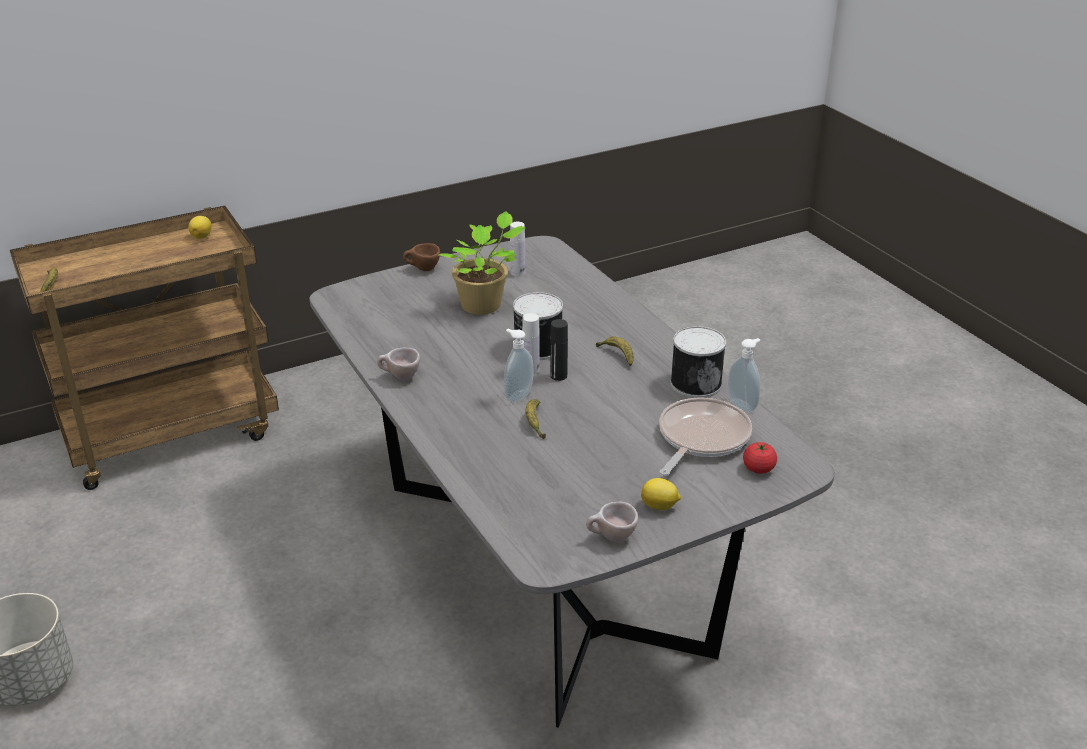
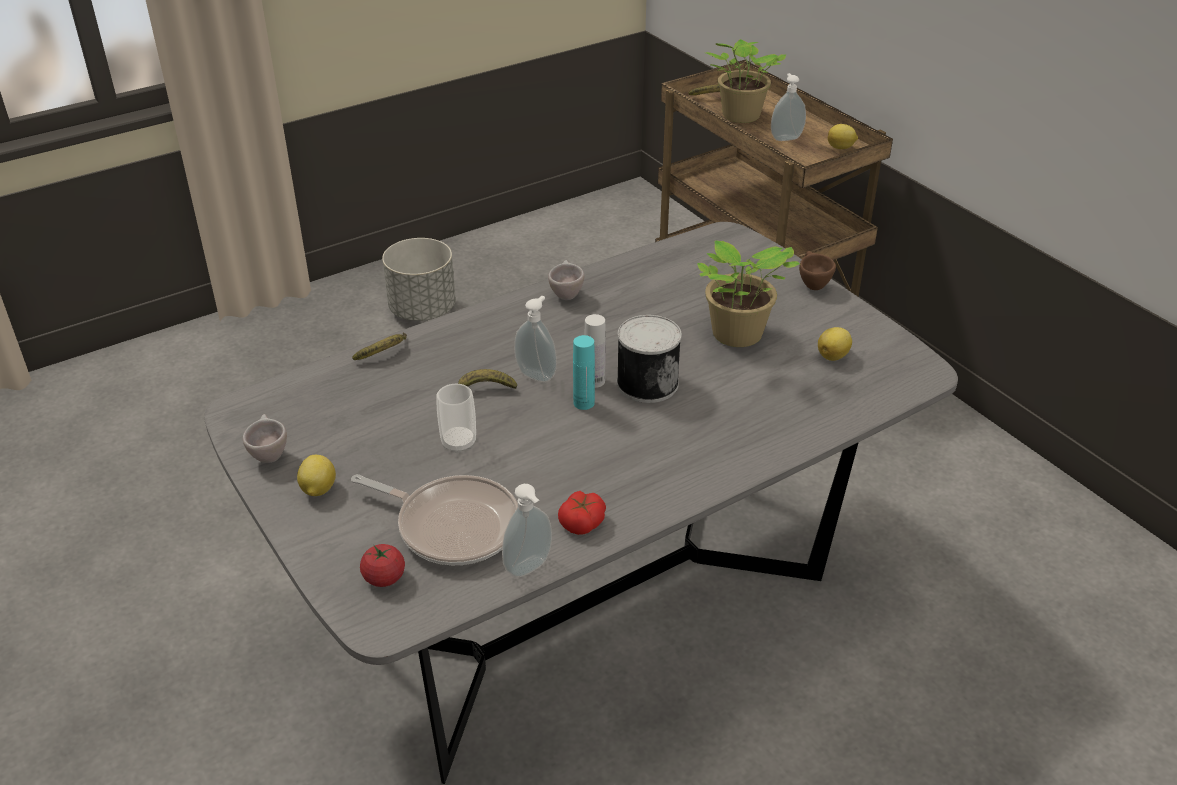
camera: 85 degrees right, 5 degrees up
(107, 274) = (739, 116): none -> potted plant
(166, 258) = (785, 138): none -> soap dispenser
(518, 272) = (833, 356): white bottle -> lemon
(558, 376) = (584, 403): black bottle -> turquoise bottle
(603, 435) = (458, 443): none -> cup
(617, 355) = (640, 449): banana -> banana (384, 353)
(695, 382) = (582, 522): can -> tomato

